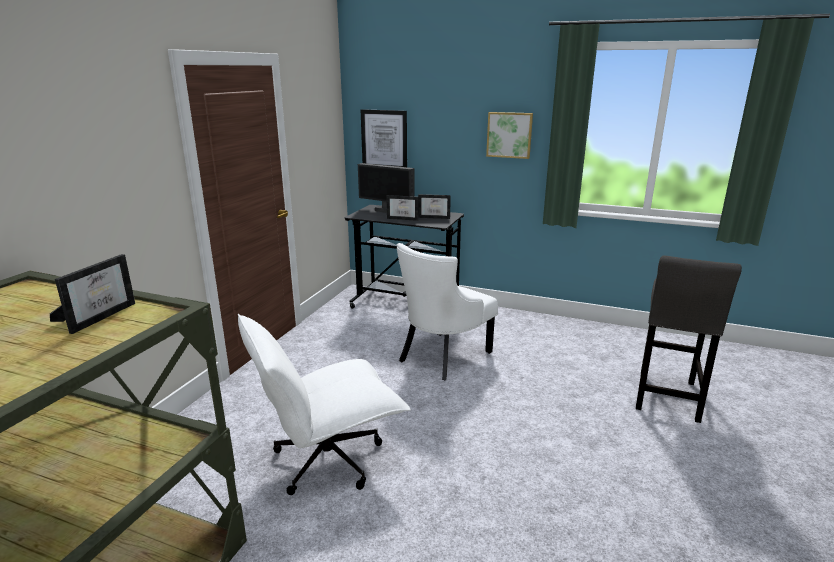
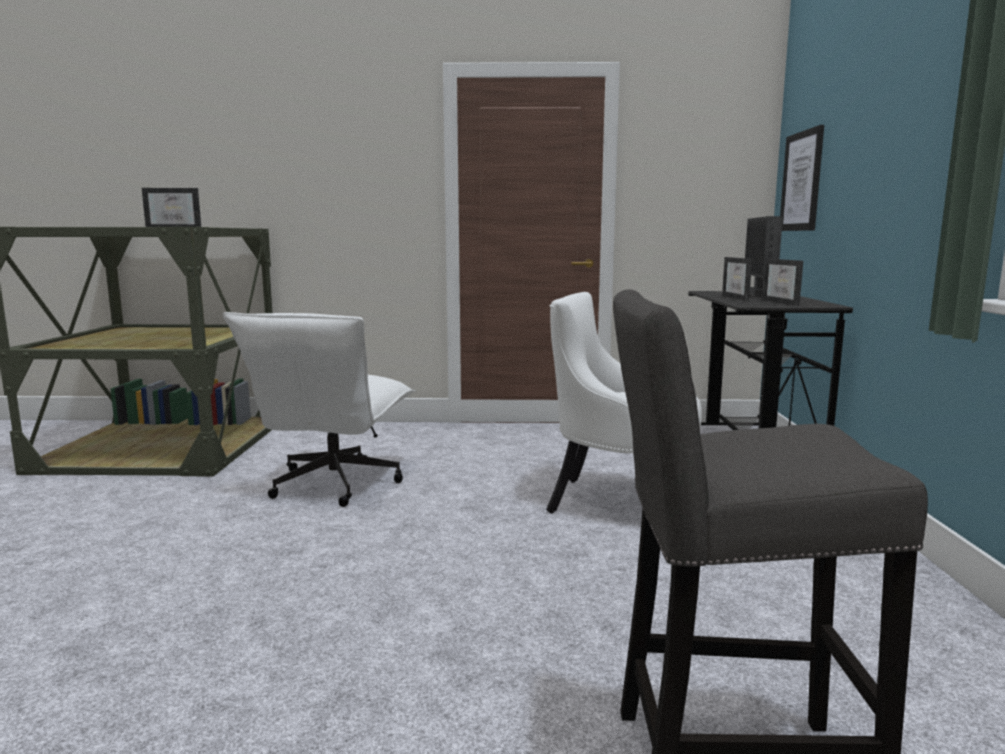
camera: 70 degrees right, 10 degrees down
(329, 459) = (336, 483): white office chair -> white office chair turned 120 degrees counterclockwise
(509, 135) = (927, 133): picture -> none

